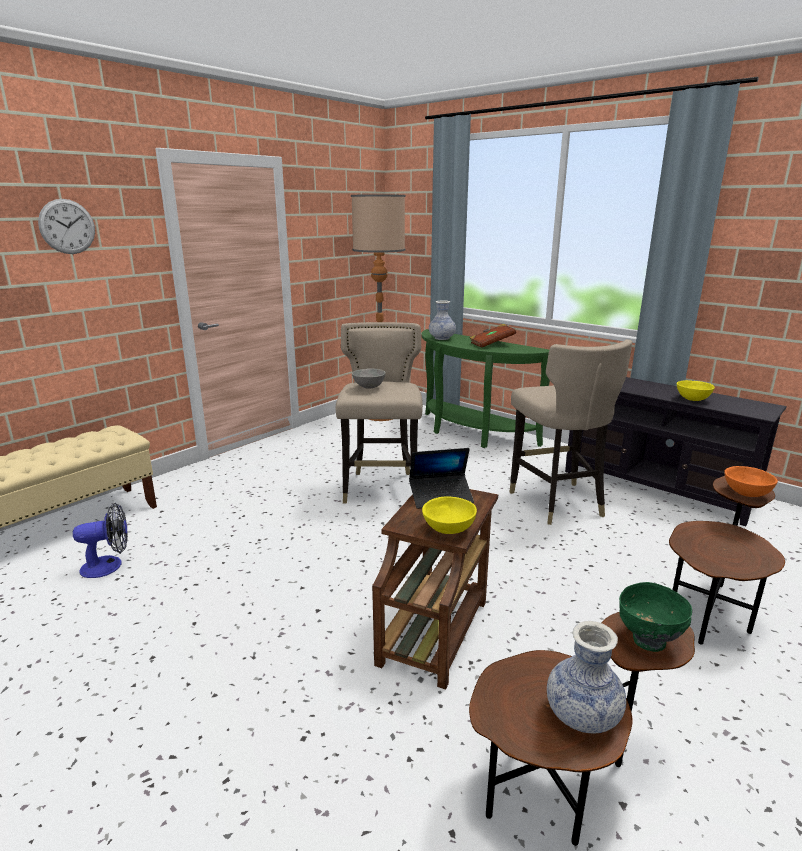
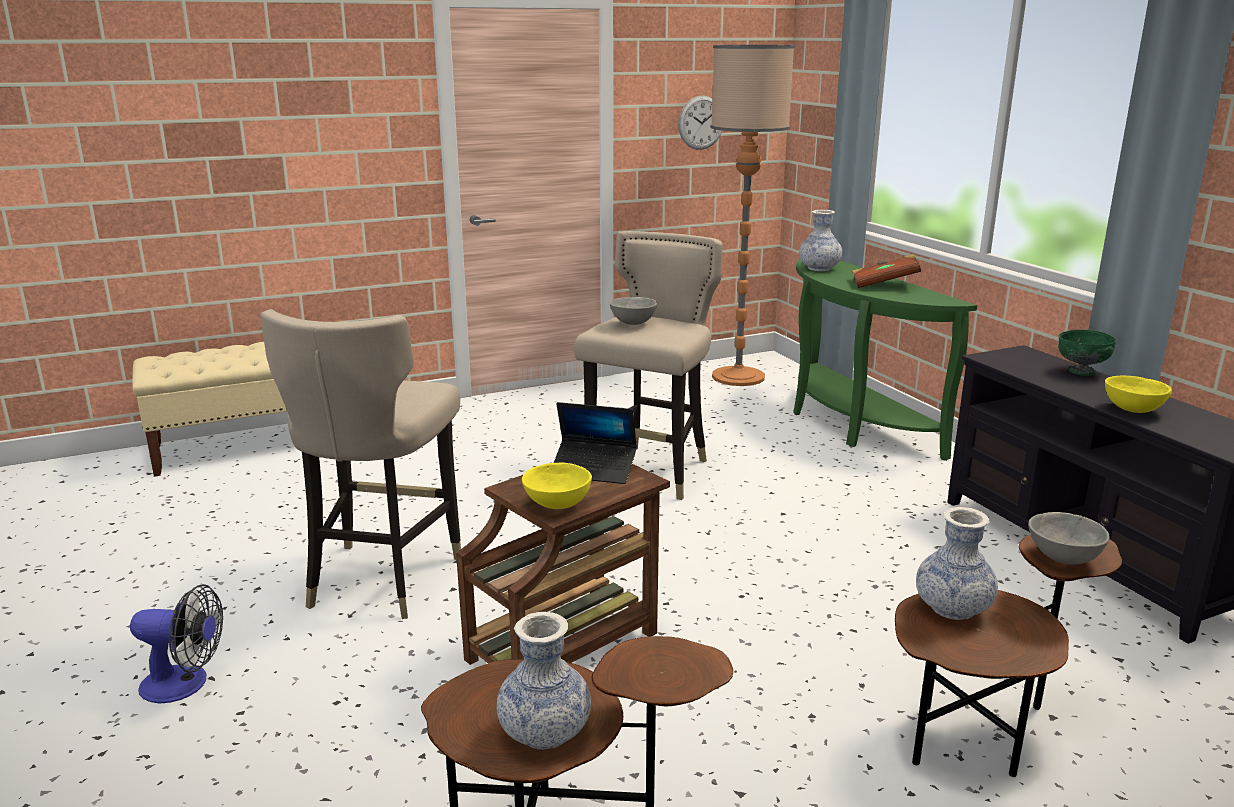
camera: 25 degrees right, 0 degrees up
(67, 226) = (313, 89): wall clock -> wall clock (701, 122)
(109, 565) = (282, 491): fan -> fan (185, 684)
(556, 502) = (888, 540): beige stool -> beige stool (382, 578)
(648, 641) = (657, 671): green bowl -> green bowl (1081, 372)
(698, 539) = (952, 608): none -> vase
(745, 494) = (1061, 558): orange bowl -> grey bowl

